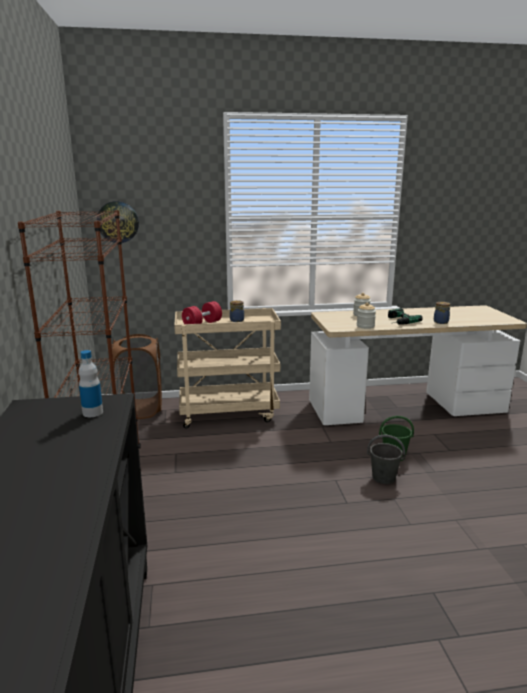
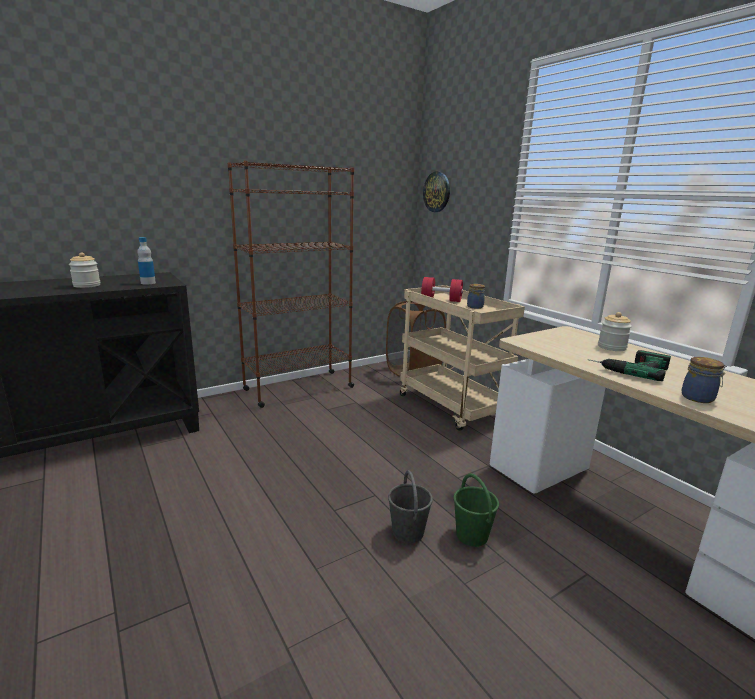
camera: 65 degrees right, 0 degrees up
(365, 326) = (558, 352): jar -> jar (87, 285)

